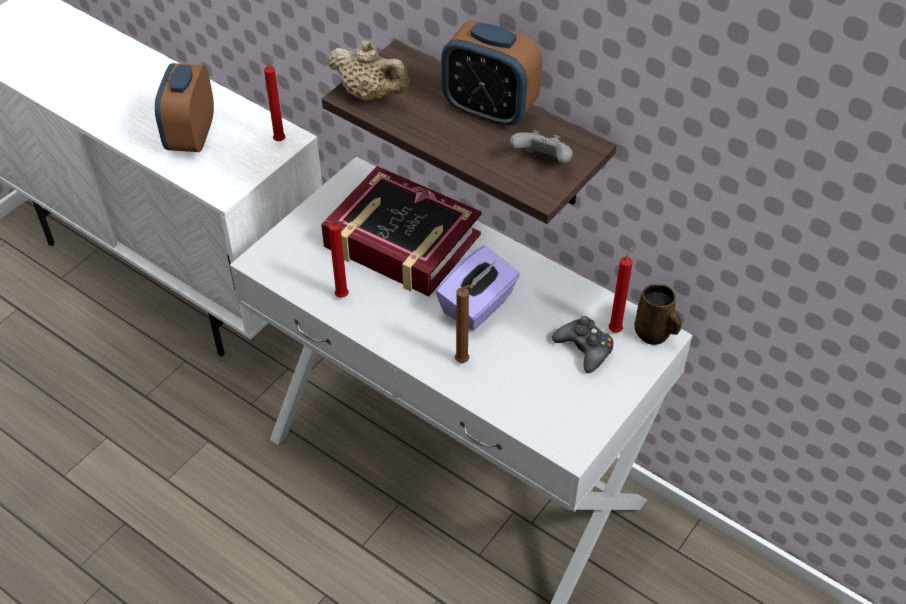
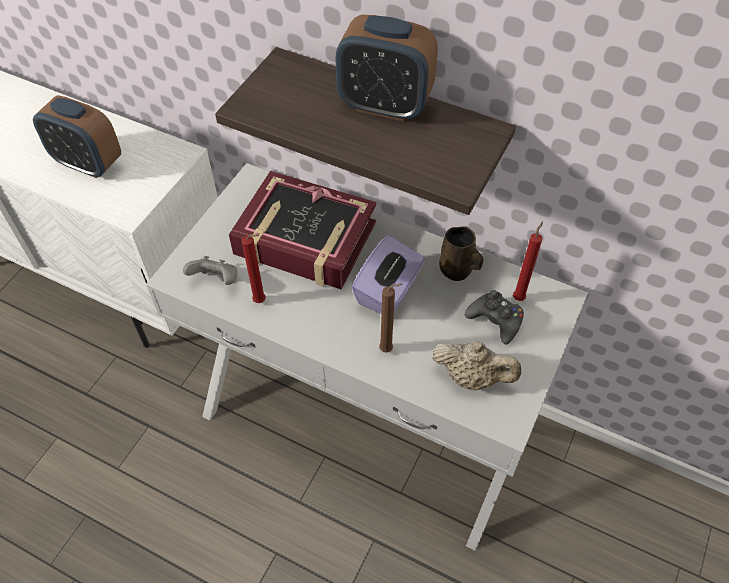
camera: 10 degrees left, 5 degrees up
(191, 137) = (88, 163): alarm clock -> alarm clock turned 60 degrees counterclockwise
(281, 140) = (174, 156): red candle -> none
(370, 94) = (263, 104): beige teapot -> beige teapot (472, 377)
(543, 162) = (450, 152): grey game controller -> grey game controller (216, 280)
(654, 334) = (554, 296): brown mug -> brown mug (457, 271)

